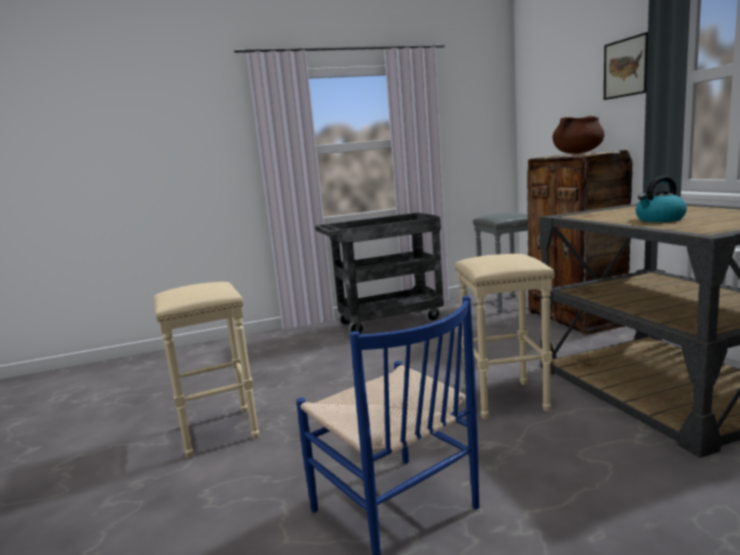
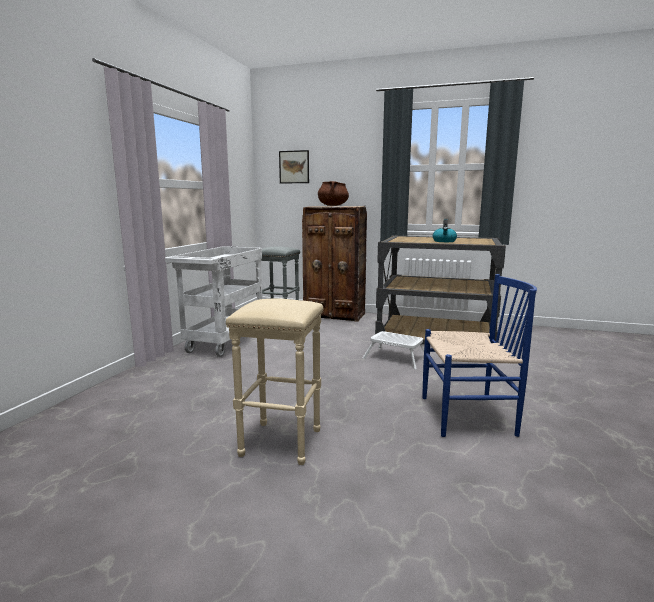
camera: 55 degrees left, 0 degrees up
(385, 324) = (223, 344): black cart -> white cart
(507, 400) = (395, 357): beige stool -> white step ladder
(626, 67) = (359, 156): picture -> picture (294, 167)

